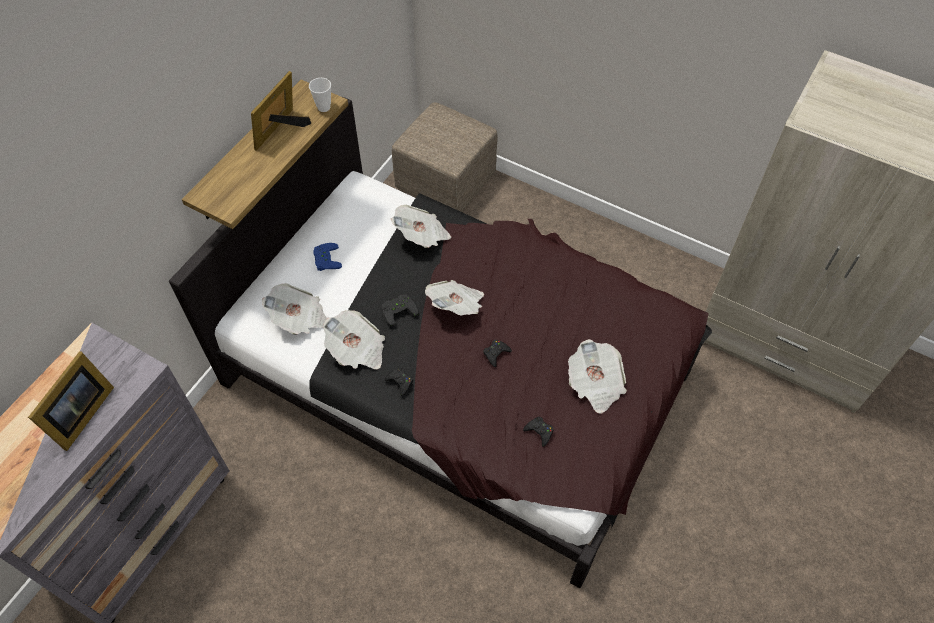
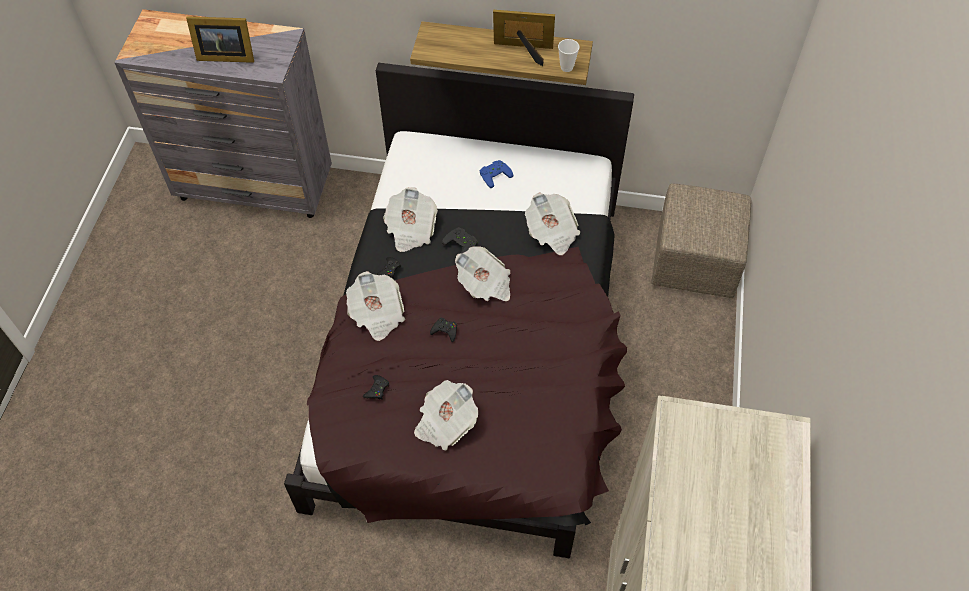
camera: 70 degrees right, 0 degrees up
(299, 318) = (425, 179): newspaper -> newspaper (377, 314)

